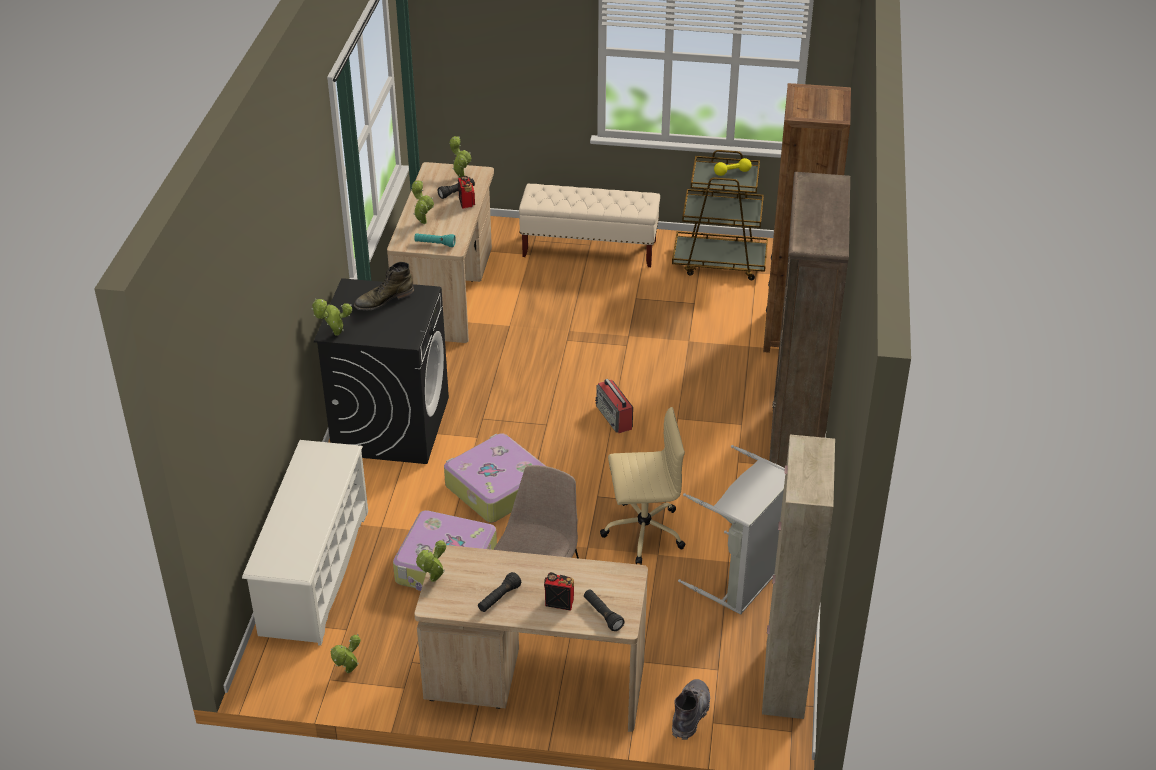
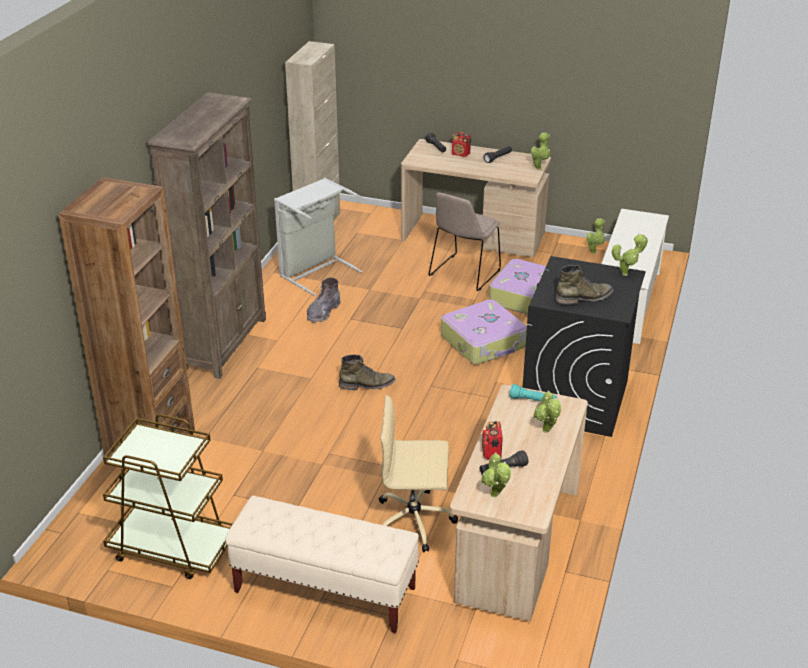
camera: 170 degrees left, 5 degrees down
(614, 417) = (367, 385): radio -> green boot
(642, 532) = (376, 303): beige office chair -> beige office chair (415, 520)
(690, 714) = (382, 217): grey boot -> grey boot (323, 312)
(732, 172) = (145, 455): yellow dumbbell -> none

